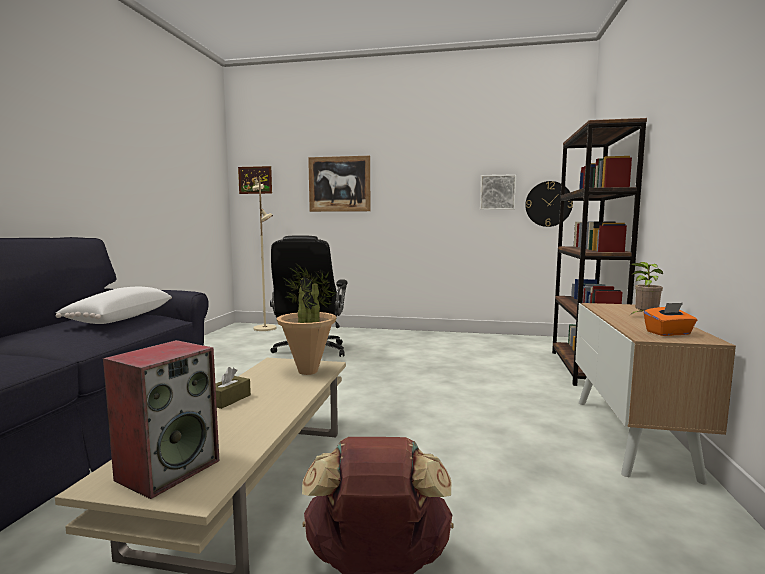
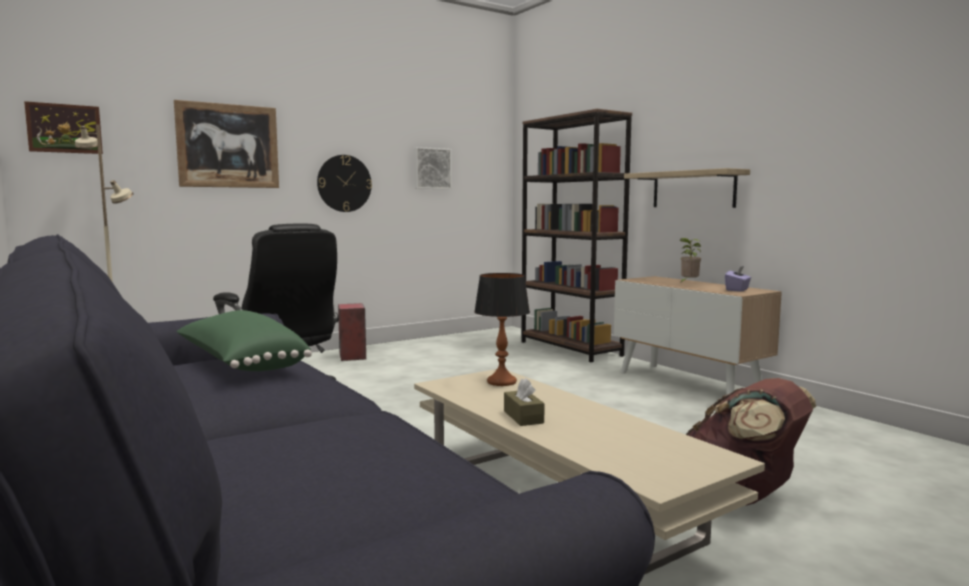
camera: 45 degrees left, 0 degrees up
(119, 318) = (241, 364): white pillow -> green pillow
(169, 469) = (662, 460): speaker -> speaker (352, 356)
(308, 371) = (502, 382): potted plant -> table lamp
(548, 204) = (480, 183): wall clock -> wall clock (344, 183)
(668, 333) = (737, 290): orange tissue box -> purple tissue box
(681, 203) = (693, 189): none -> shelf

